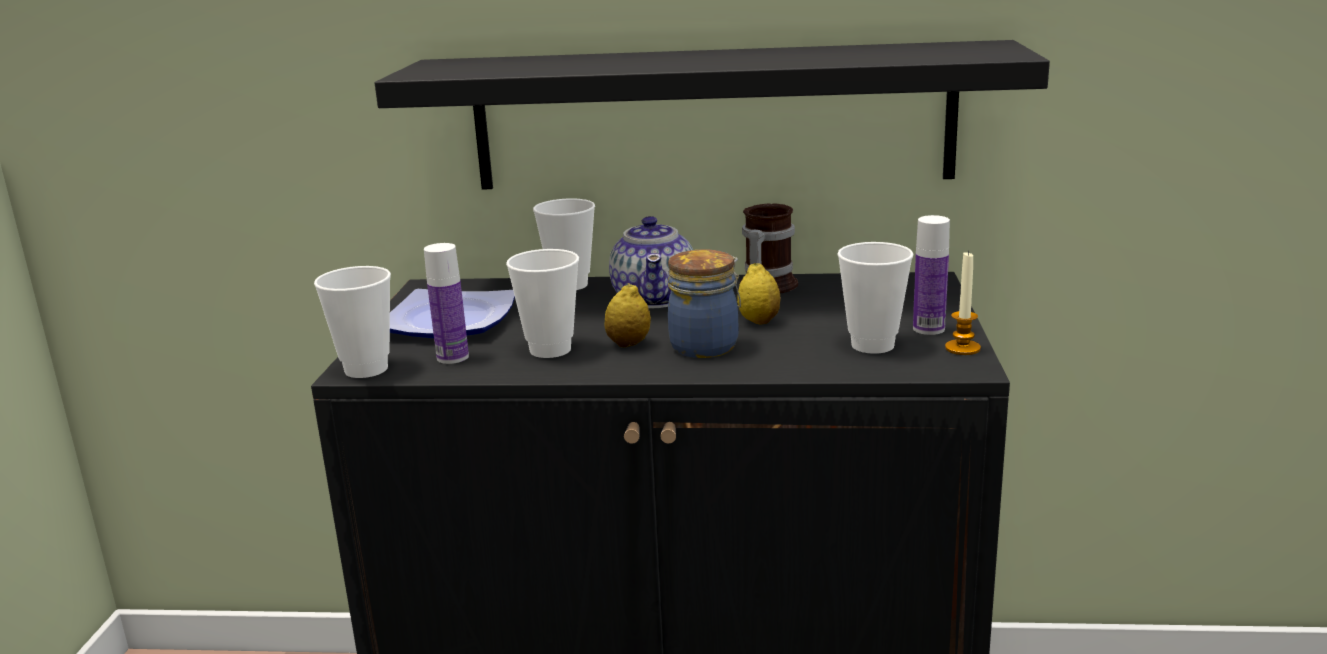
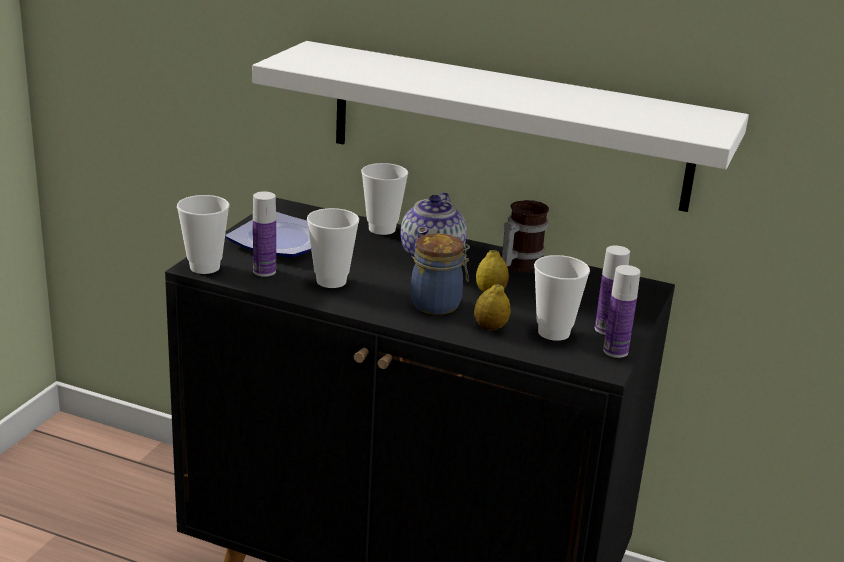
camera: 15 degrees right, 5 degrees up
(628, 344) = (386, 289): lemon -> lemon (490, 328)
(711, 117) = (508, 125): black shelf -> white shelf
(962, 348) = (615, 351): candle -> bottle

